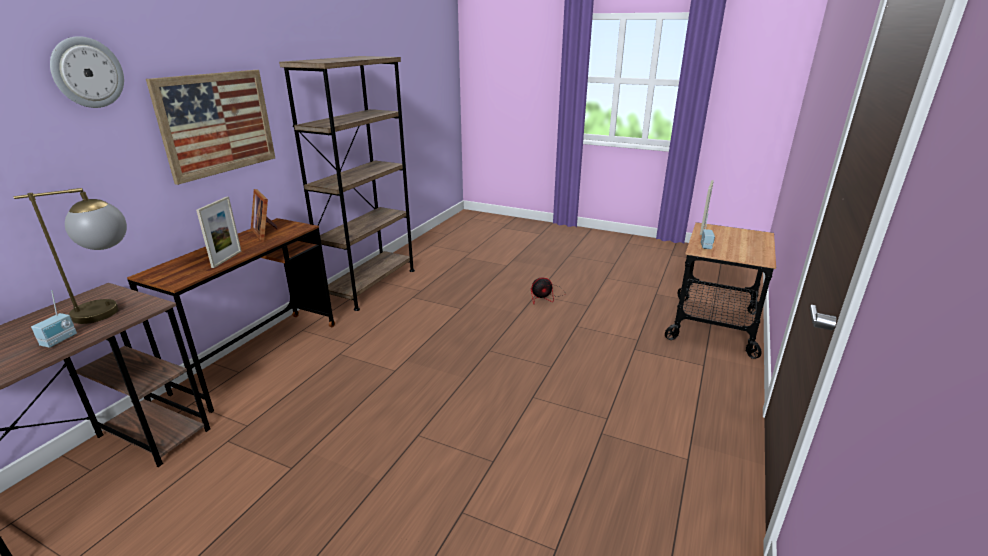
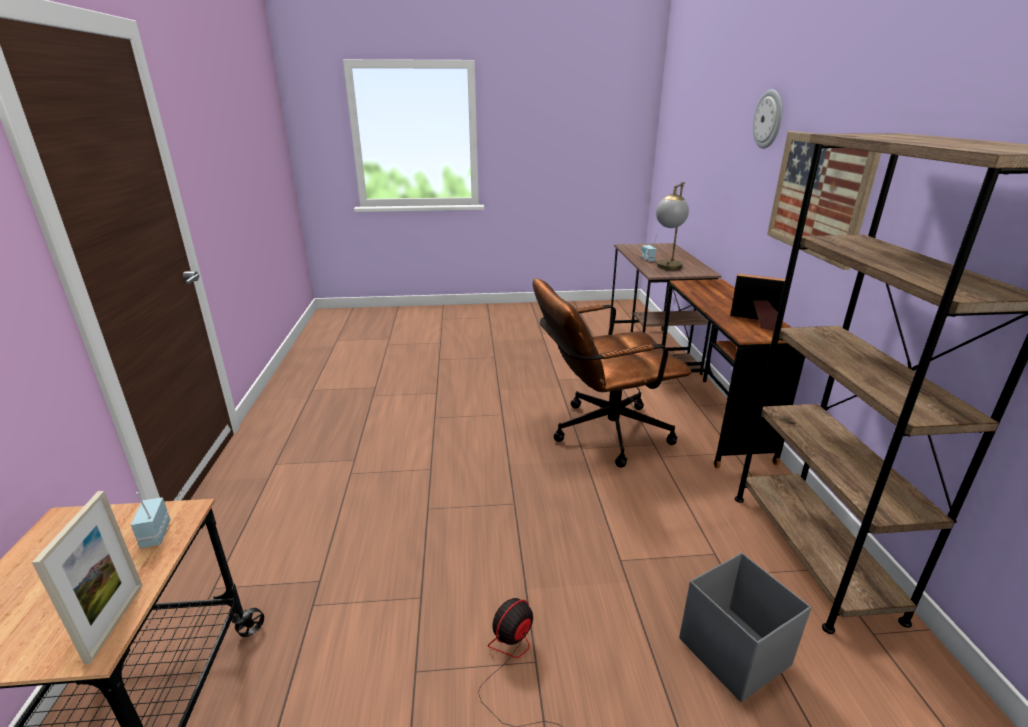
camera: 150 degrees right, 0 degrees up
(227, 259) = (704, 298): picture frame -> none
(360, 377) = (601, 433): none -> brown office chair
(456, 276) = (733, 651): none -> grey storage box

